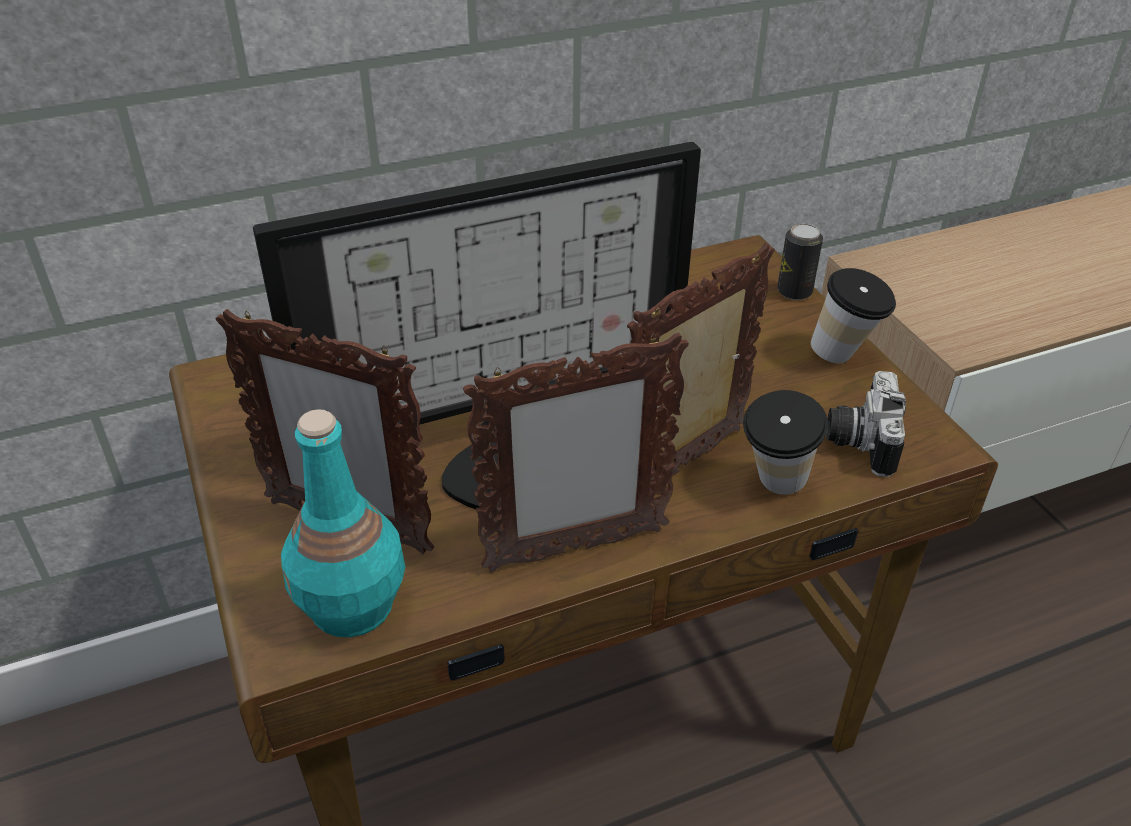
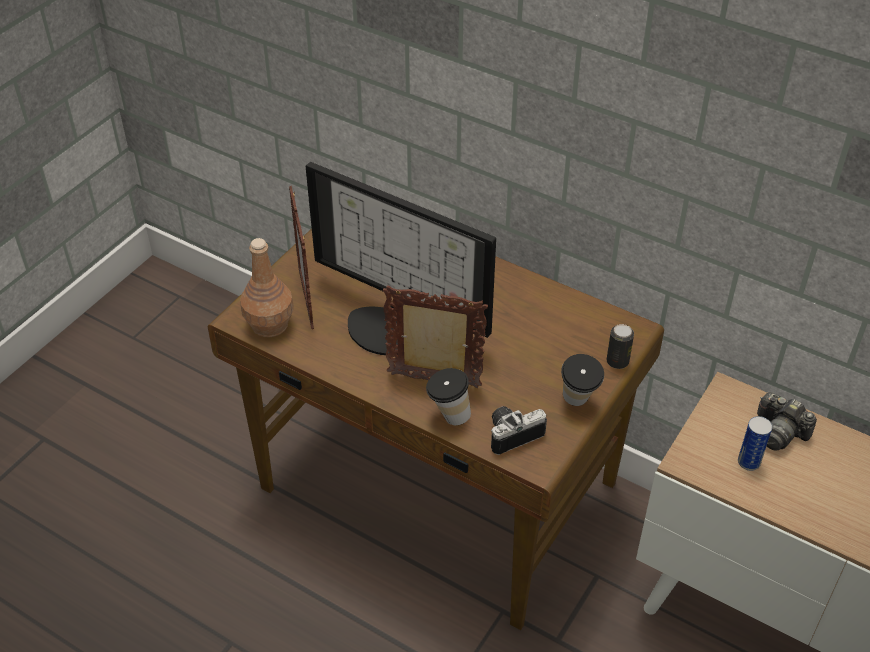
camera: 55 degrees right, 5 degrees up
(353, 606) = (269, 325): turquoise bottle -> brown bottle
(574, 549) = (352, 370): picture frame -> none
(959, 262) = (779, 432): none -> camera
(992, 303) = (748, 462): none -> can

